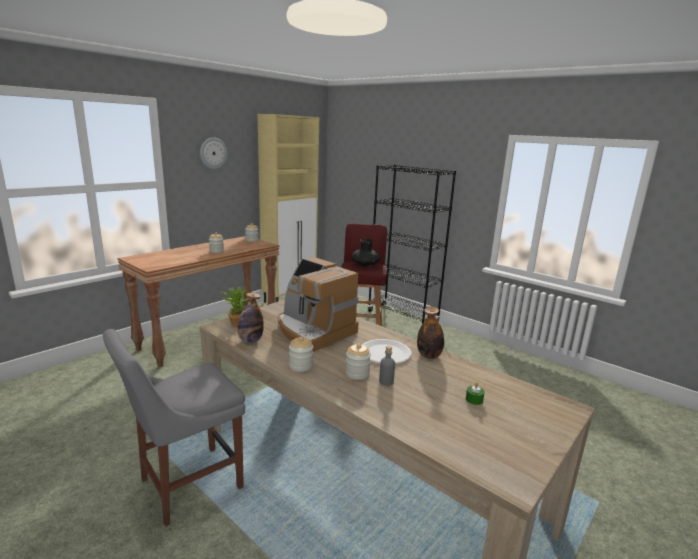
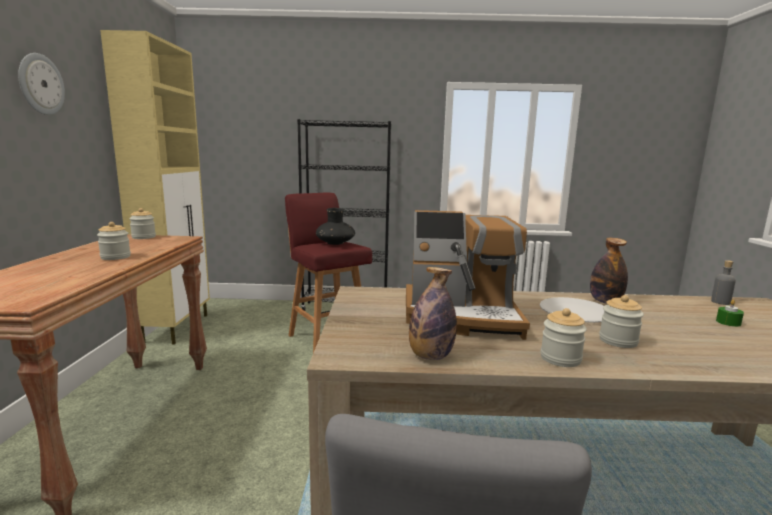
camera: 40 degrees left, 5 degrees down
(236, 321) = (346, 340): potted plant -> none
(386, 381) = (654, 337): grey bottle -> grey bottle (720, 302)

